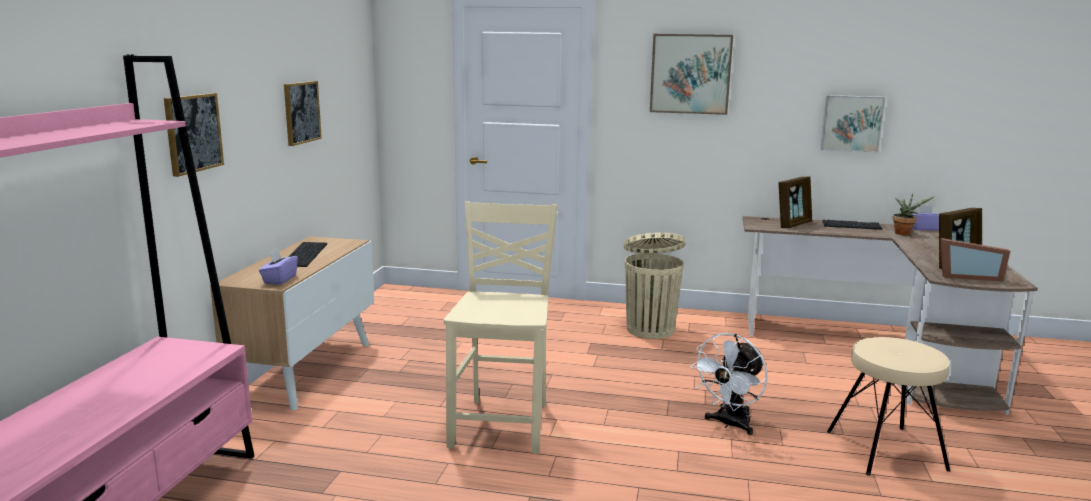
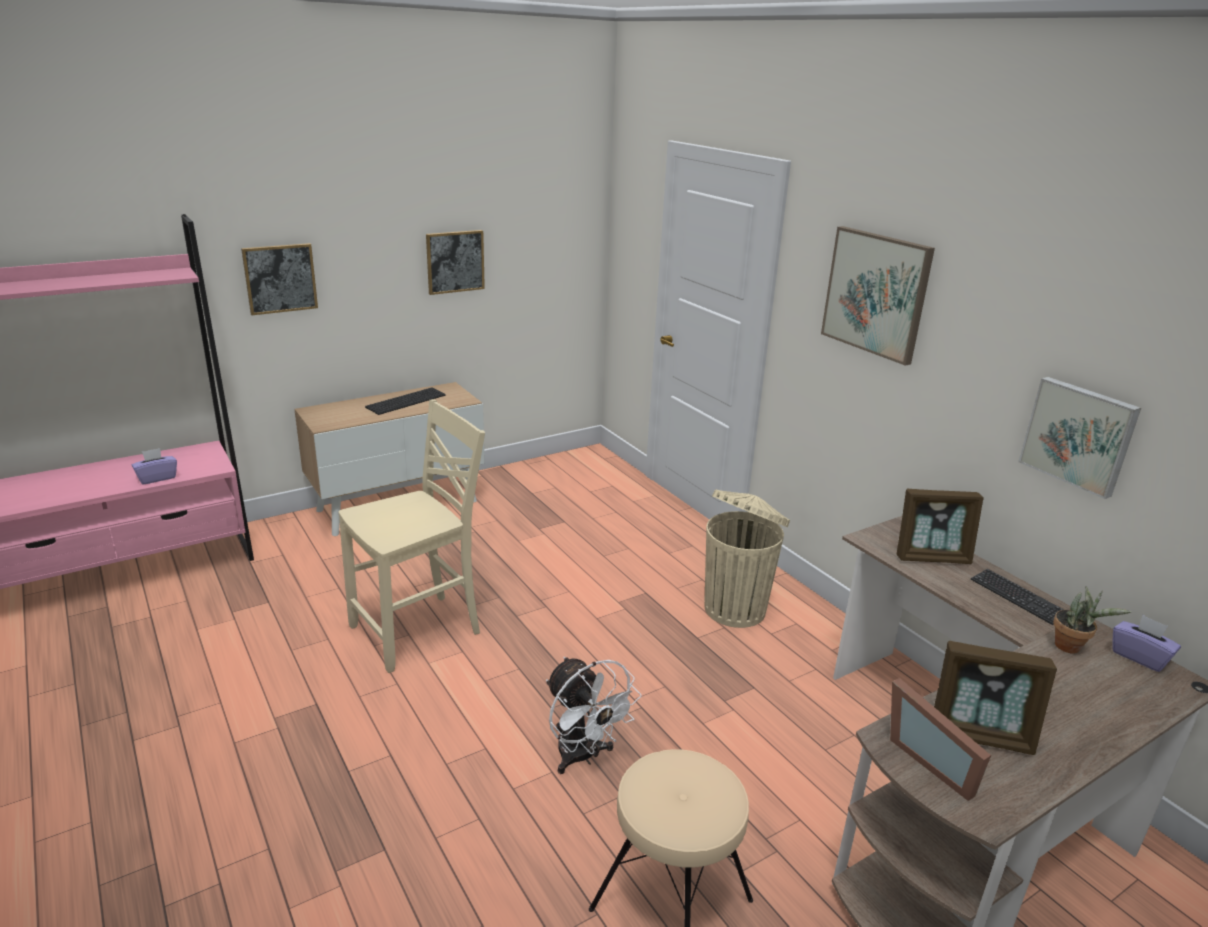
camera: 45 degrees right, 10 degrees up
(279, 280) = (335, 421): purple tissue box -> purple tissue box (157, 478)
(729, 424) = (583, 757): white fan -> white fan turned 120 degrees counterclockwise

